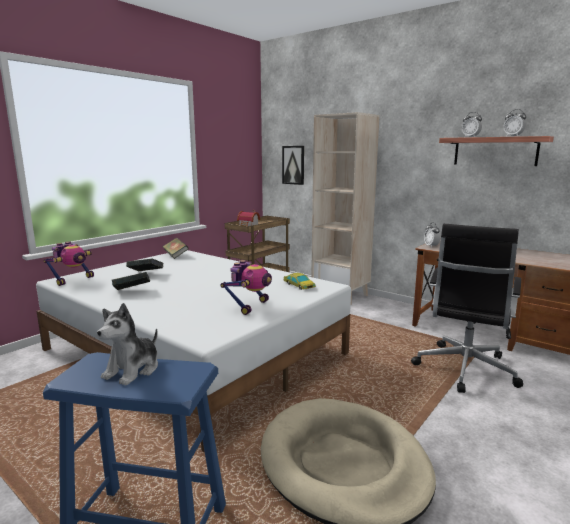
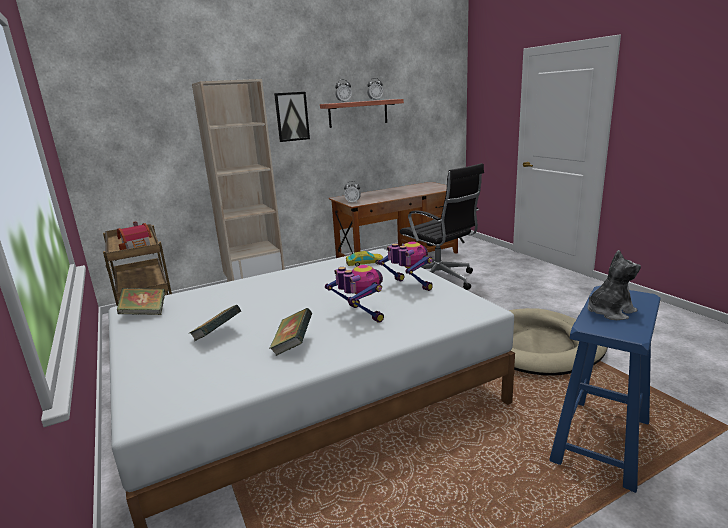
camera: 65 degrees left, 5 degrees up
(73, 280) = (168, 398): toy robot -> toy robot (359, 315)
(133, 370) = (609, 312): plush toy -> plush toy turned 75 degrees counterclockwise
(293, 165) = (128, 151): picture -> picture (292, 116)

